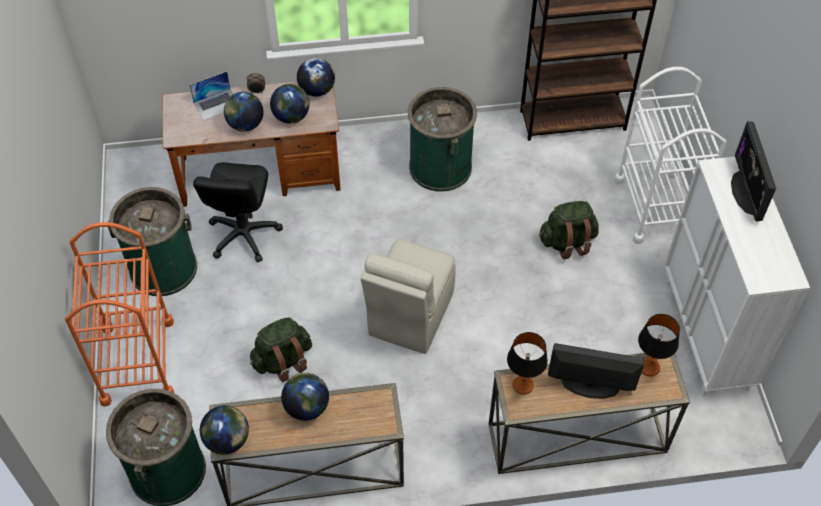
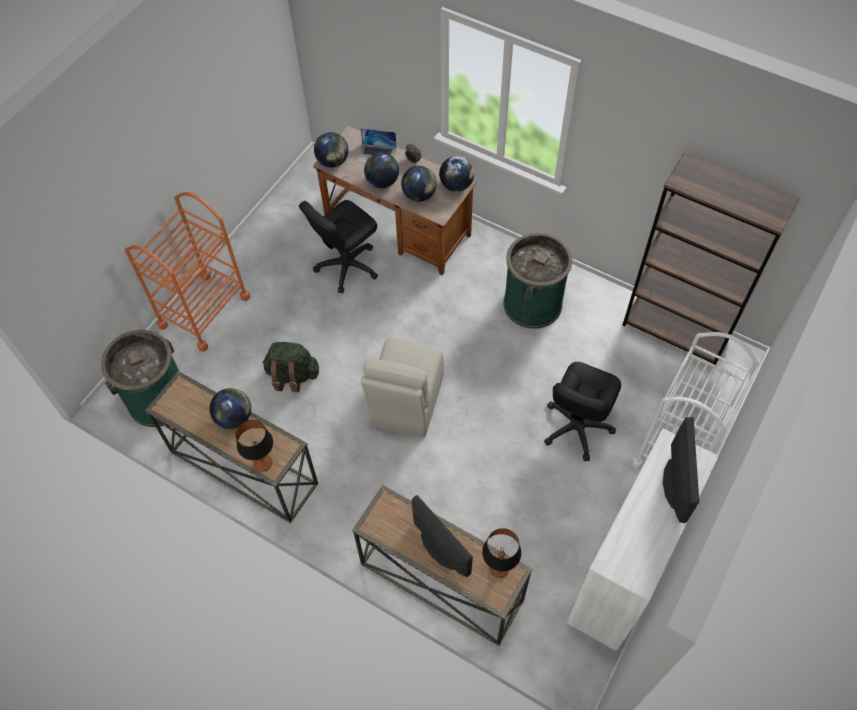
camera: 40 degrees right, 5 degrees up
(163, 268) = (275, 256): green trash can -> none
(227, 440) = (166, 403): globe -> globe (333, 161)
(409, 315) = (406, 403): beige chair -> beige chair turned 45 degrees counterclockwise
(523, 385) = (392, 511): table lamp -> table lamp (263, 463)
(567, 242) = (576, 427): green backpack -> black office chair
(747, 192) = (677, 483): monitor -> monitor turned 150 degrees clockwise

